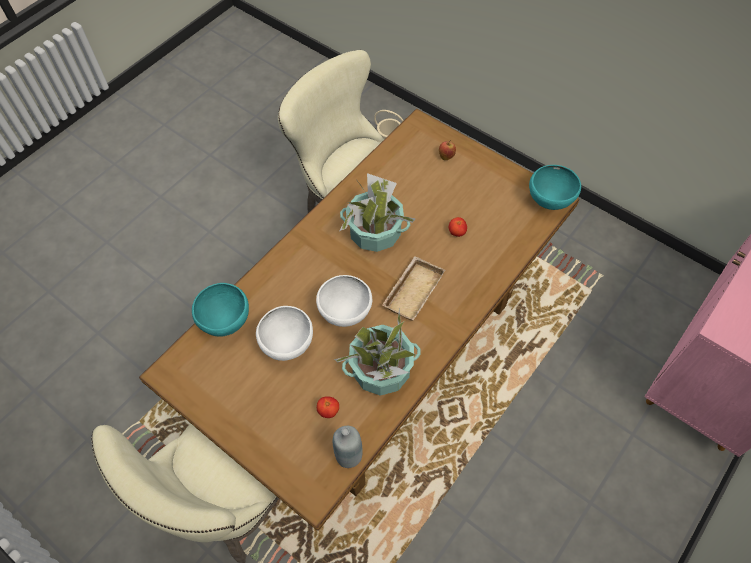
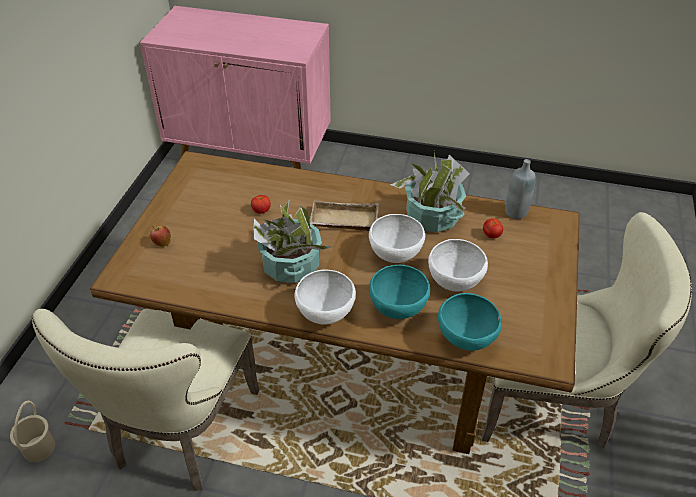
camera: 115 degrees left, 15 degrees down
(308, 238) = (326, 314): none -> white bowl
(549, 201) = (197, 165): turquoise bowl -> turquoise bowl (398, 309)

